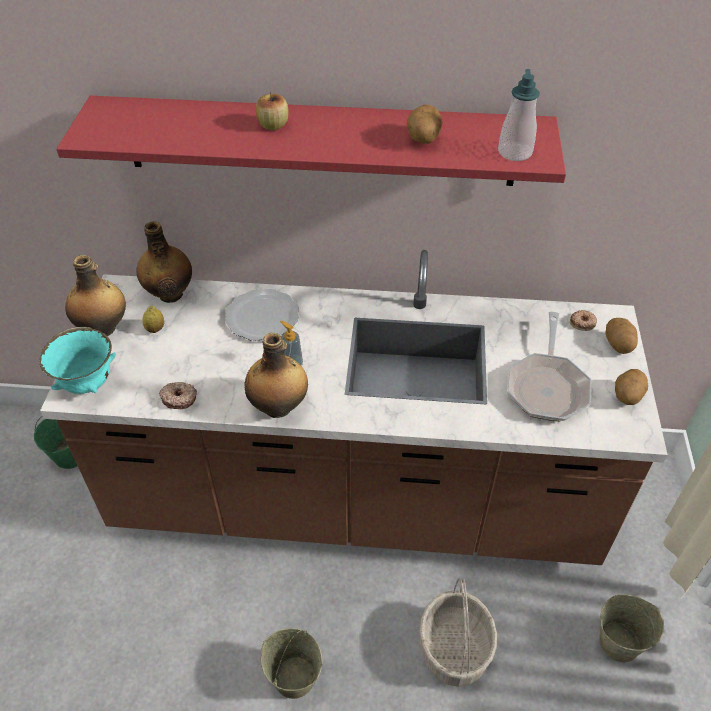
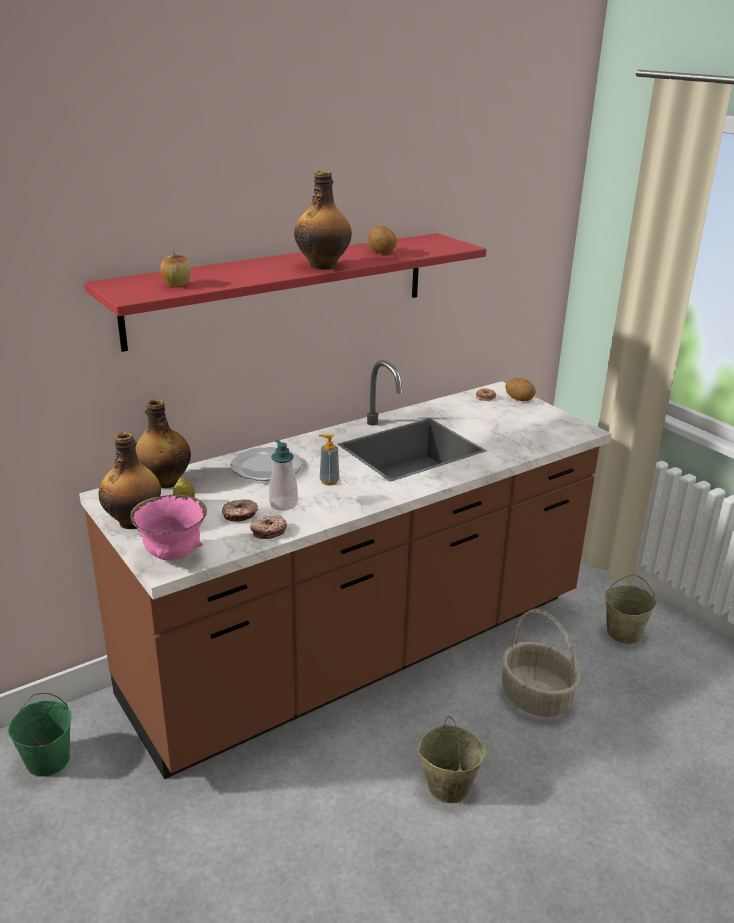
camera: 40 degrees left, 20 degrees down
(88, 383) = (173, 555): turquoise bowl -> pink bowl
(179, 366) = (240, 515): none -> donut
(273, 125) = (269, 266): apple -> apple (176, 284)
(279, 407) = (354, 504): bottle -> bottle (323, 266)
(515, 152) = (444, 247): soap dispenser -> soap dispenser (283, 504)
(547, 386) = (508, 430): frying pan -> none
(626, 396) = (556, 418): potato -> none

